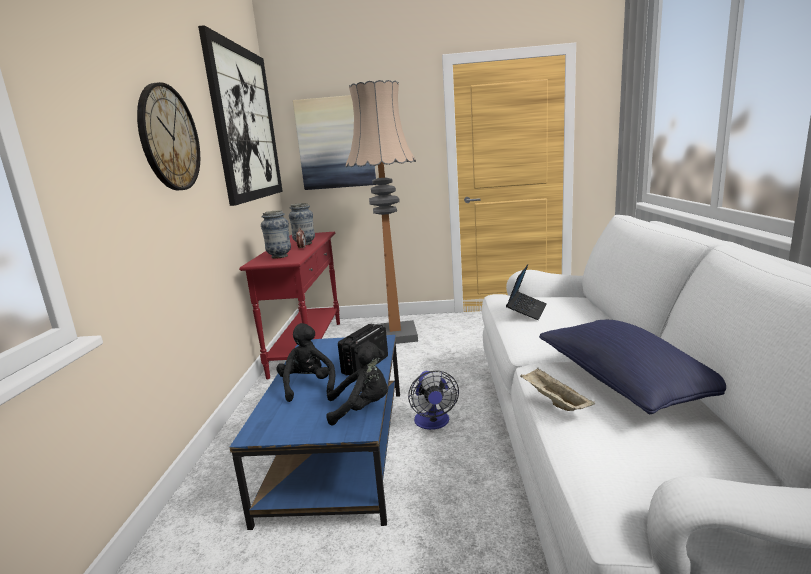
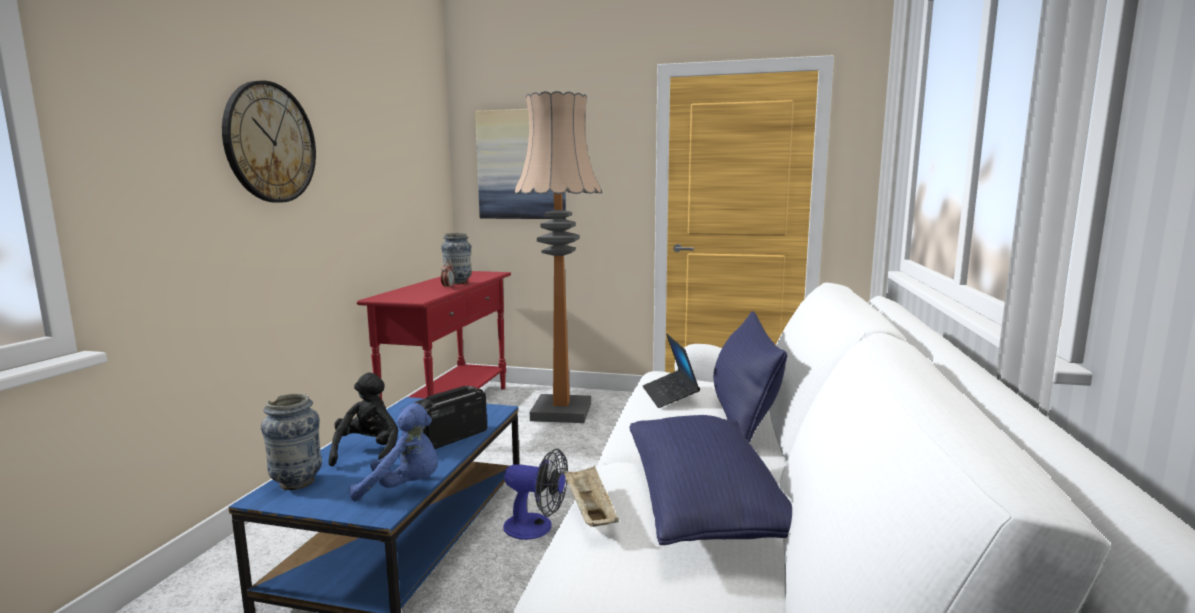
camera: 10 degrees right, 5 degrees down
(245, 124) = (403, 135): picture -> none
(279, 256) = (412, 293): vase -> vase (296, 482)
(362, 408) = (404, 488): black plush toy -> blue plush toy
(433, 423) = (536, 528): fan -> fan turned 75 degrees counterclockwise
(526, 310) = (670, 395): laptop -> laptop turned 135 degrees clockwise
(588, 316) = (744, 413): none -> blue pillow

